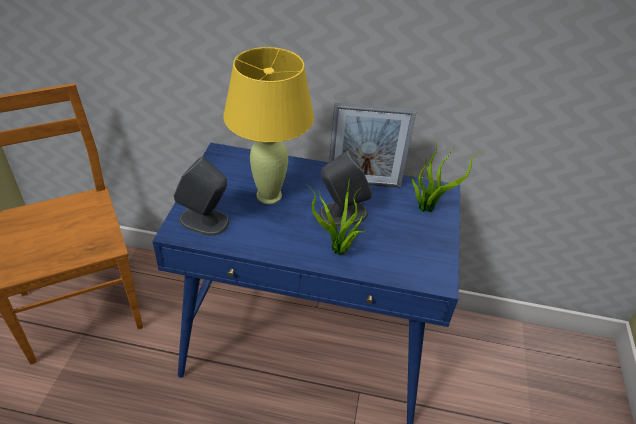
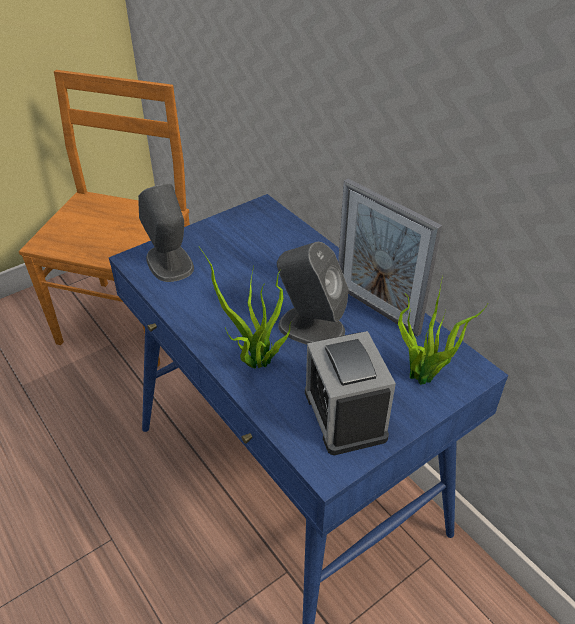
camera: 45 degrees right, 0 degrees up
(268, 195) = (257, 270): yellow table lamp -> none
(416, 250) = (345, 415): none -> alarm clock

